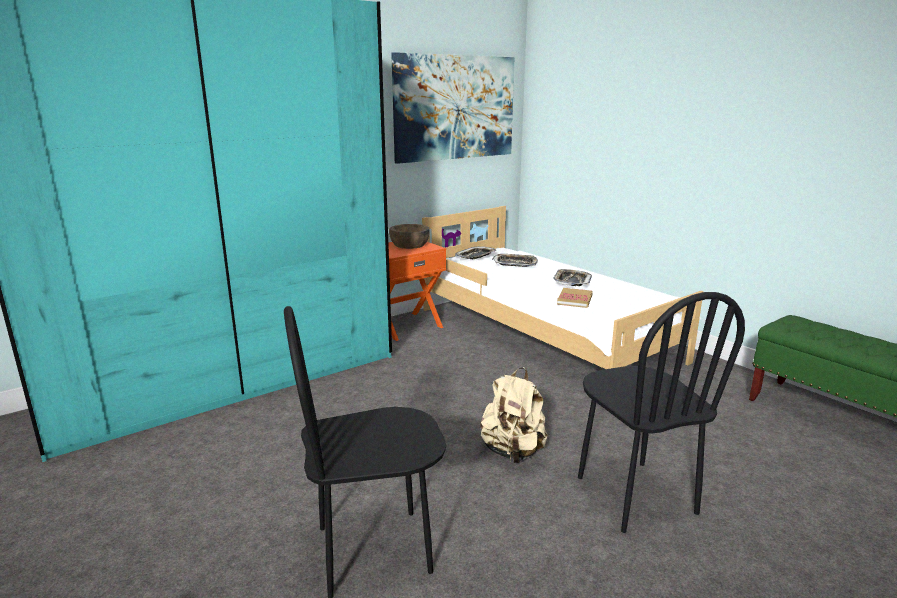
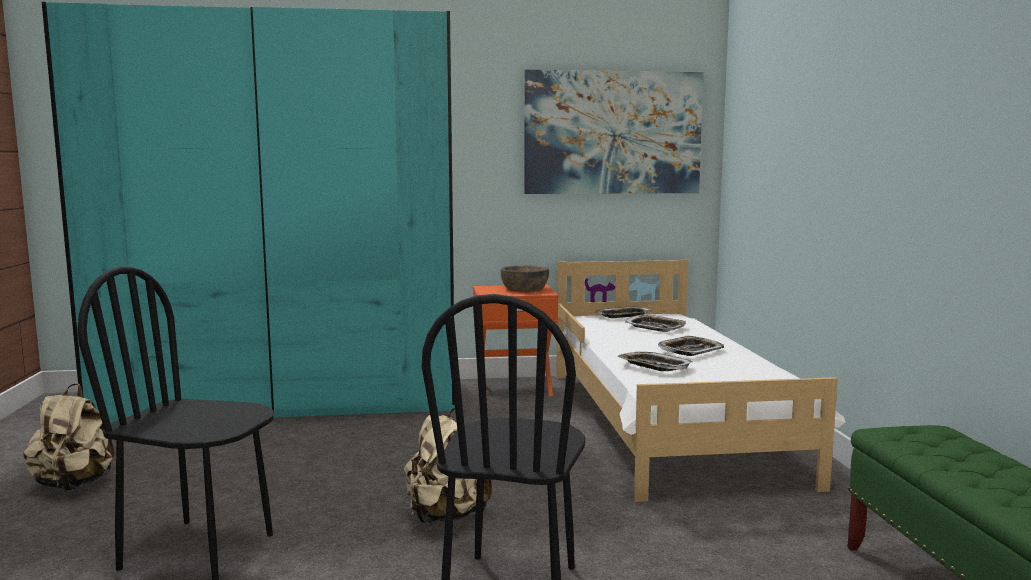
camera: 30 degrees right, 10 degrees down
(142, 530) = (74, 485): none -> beige backpack
(575, 299) = (654, 366): book -> tray

